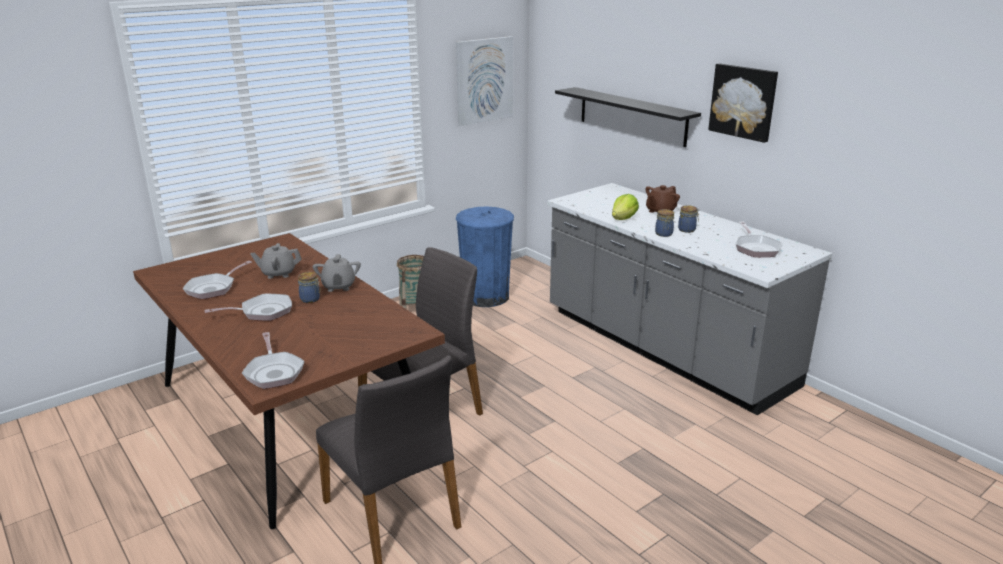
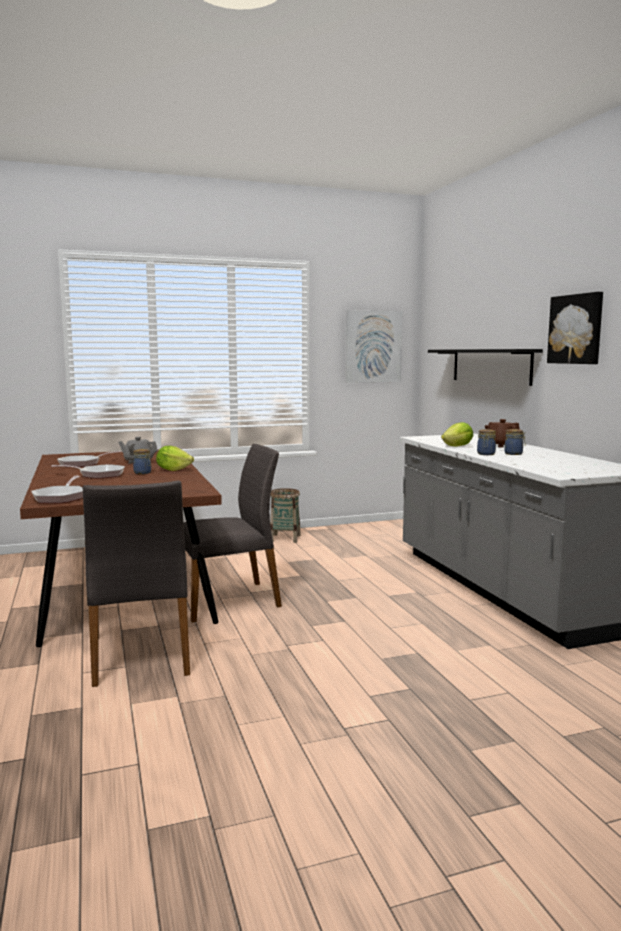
camera: 20 degrees right, 15 degrees down
(338, 286) = (173, 470): grey teapot -> lettuce
(486, 296) = (353, 538): blue trash can -> none
(756, 248) = (574, 465): frying pan -> none

